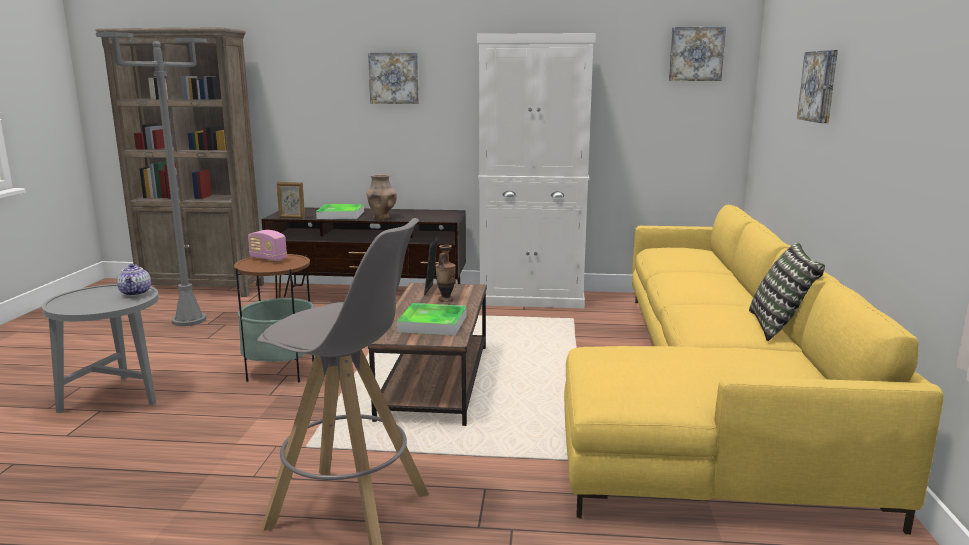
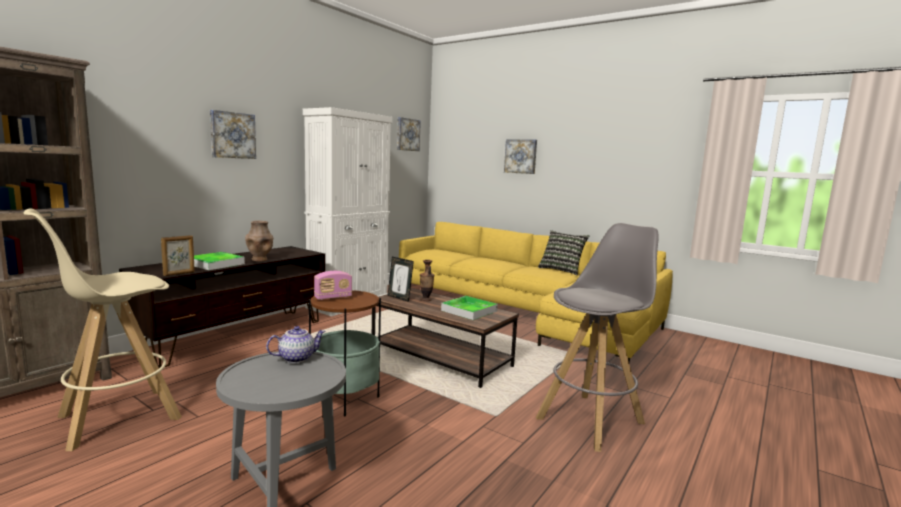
camera: 60 degrees left, 5 degrees down
(136, 293) = (297, 358): teapot -> teapot turned 45 degrees counterclockwise
(189, 320) = (117, 418): grey floor lamp -> beige stool

